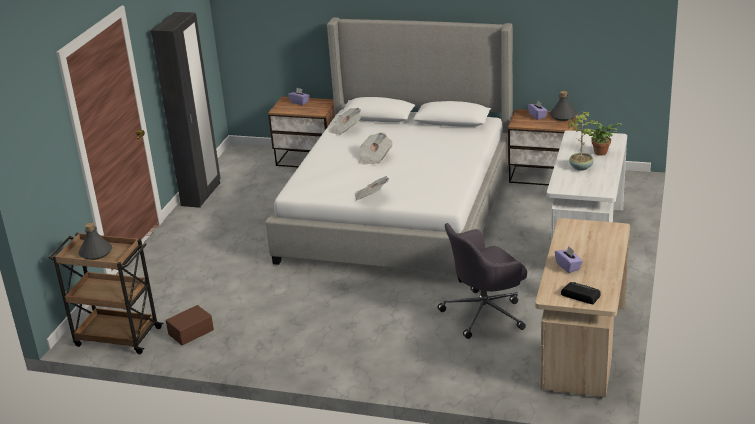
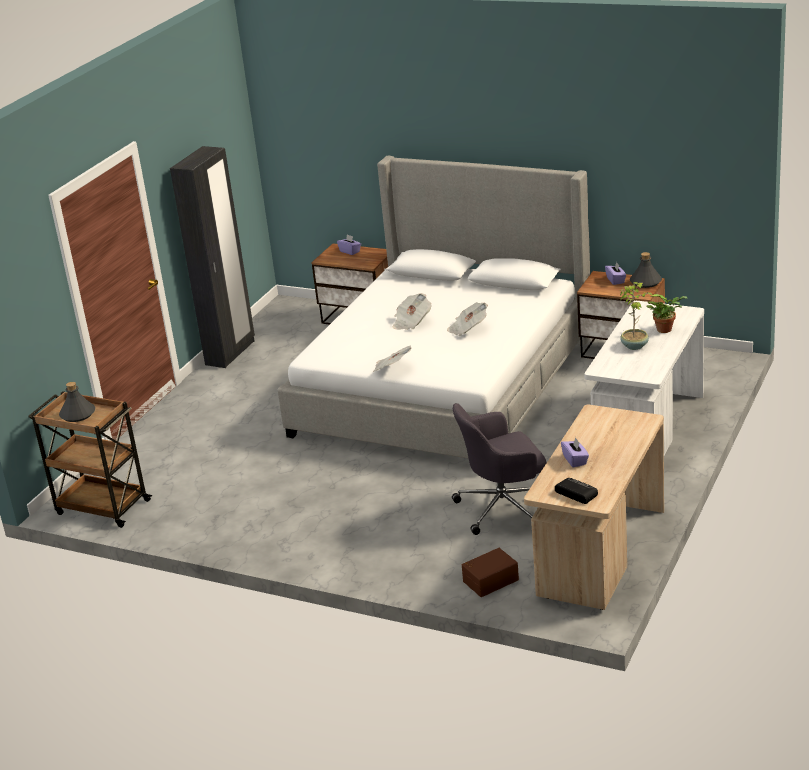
camera: 10 degrees right, 0 degrees up
(190, 331) = (179, 506): brown storage box -> brown storage box (490, 580)
(345, 129) = (390, 287): newspaper -> newspaper (468, 329)

